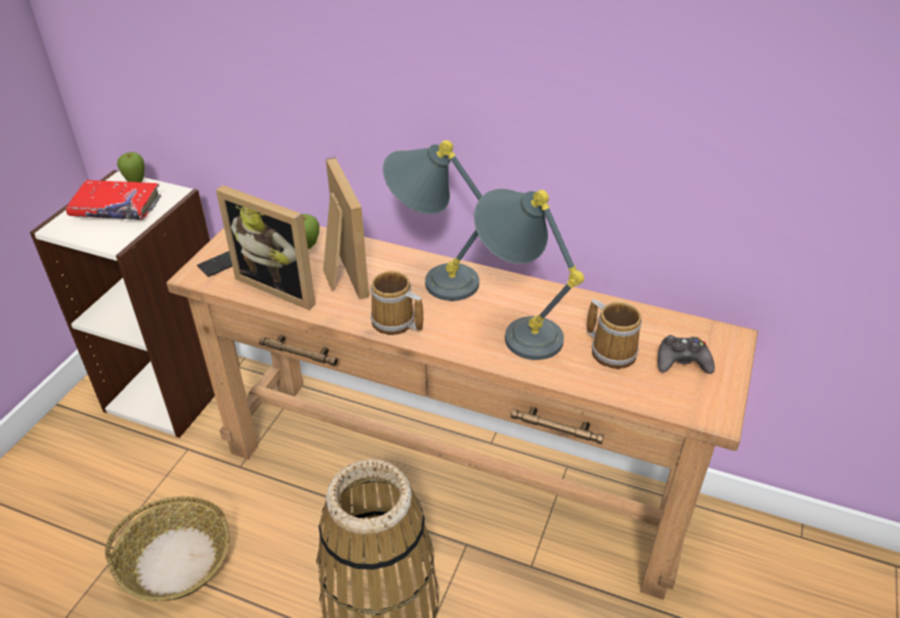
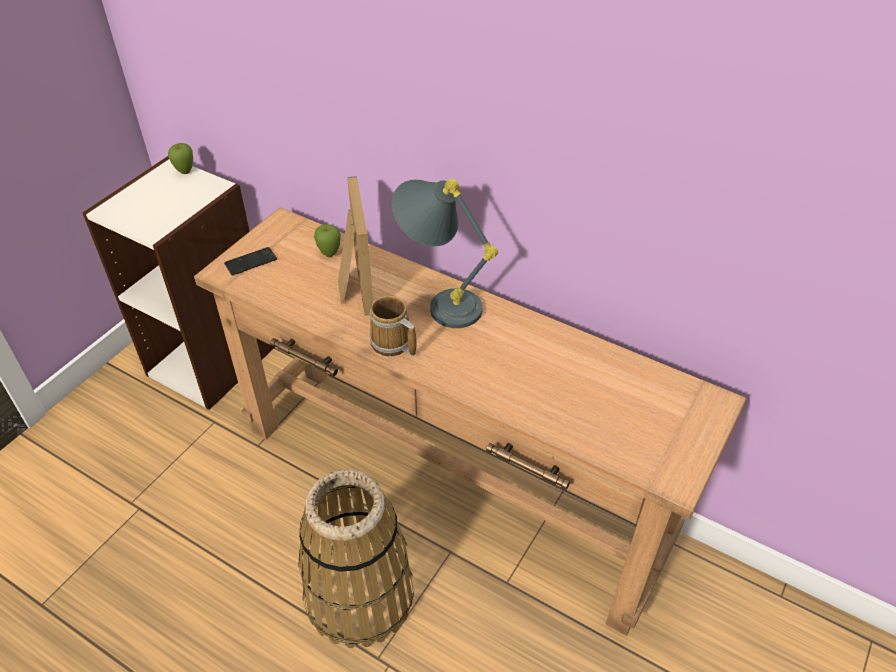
camera: 10 degrees right, 5 degrees up
(116, 208) = (162, 196): red book -> none
(175, 561) = (186, 526): basket -> none
(282, 285) = (297, 292): picture frame -> none
(517, 328) = (507, 365): grey table lamp -> none
(612, 350) = (593, 400): mug -> none
(682, 361) = (659, 421): black game controller -> none

